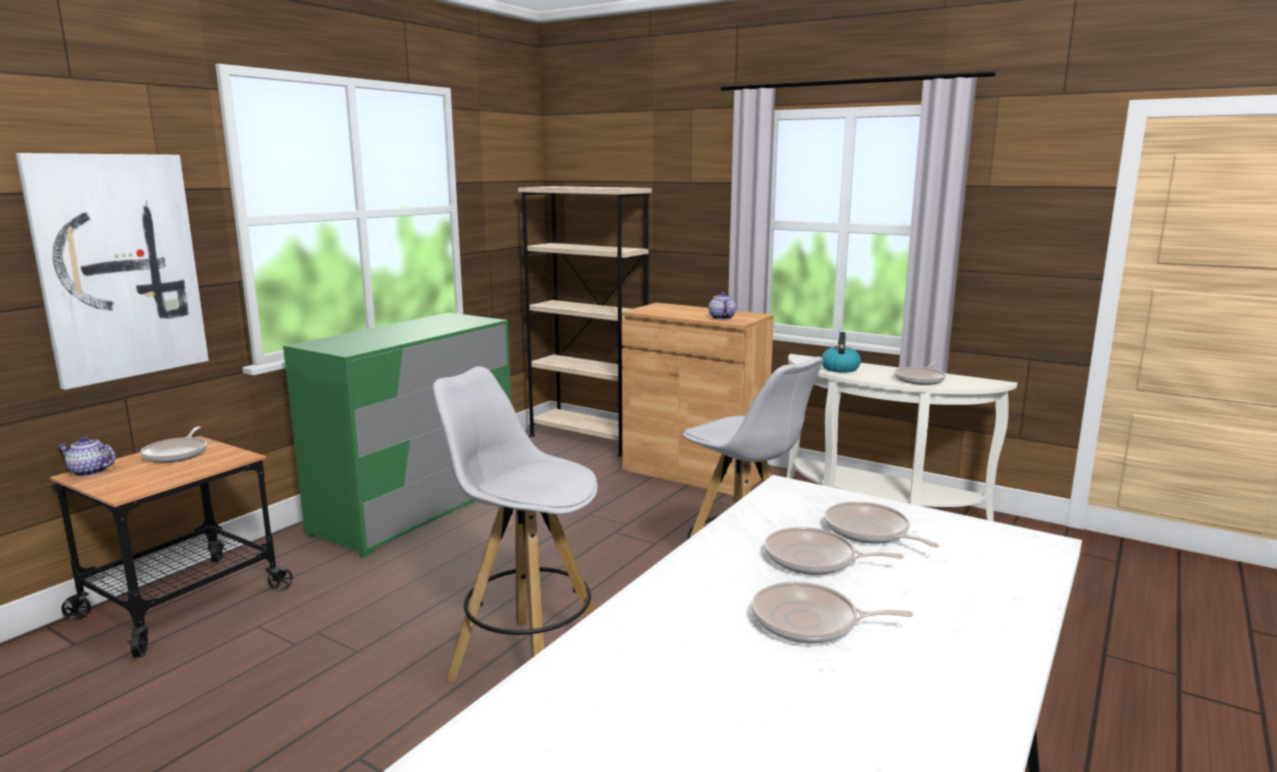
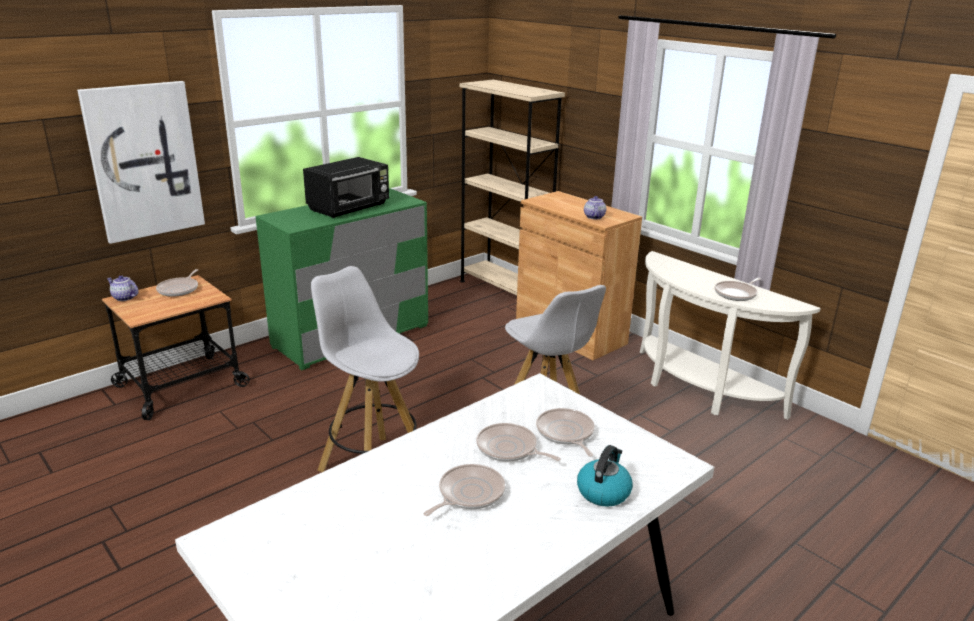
camera: 15 degrees right, 10 degrees up
(411, 330) = (349, 208): none -> black microwave
(810, 622) = (468, 494): frying pan -> frying pan turned 105 degrees clockwise
(839, 368) = (678, 273): kettle -> kettle (603, 491)

